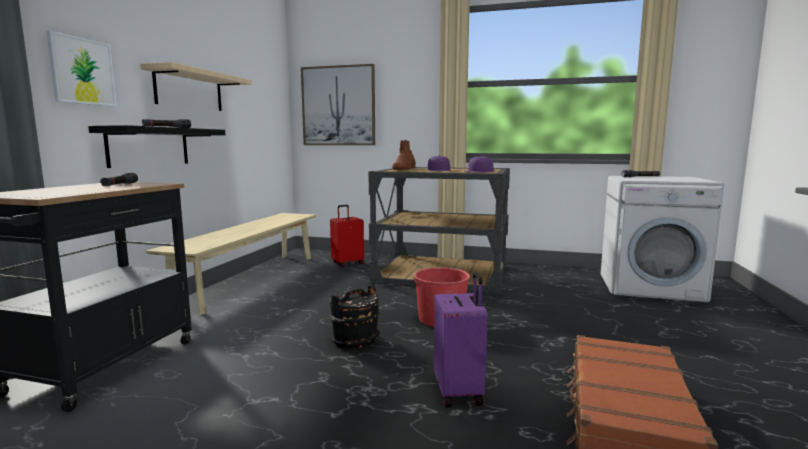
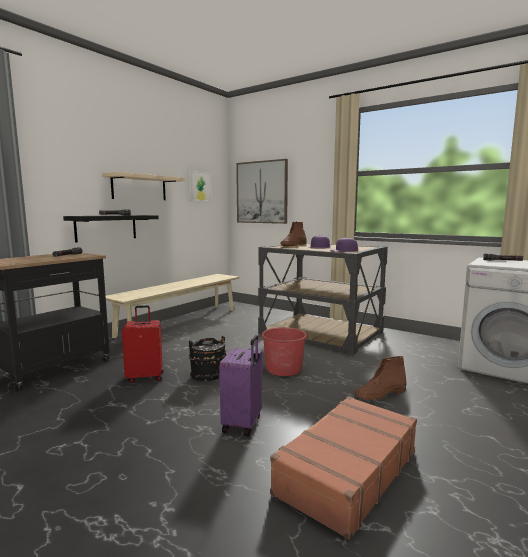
camera: 20 degrees right, 0 degrees up
(82, 71) = (60, 182): picture -> picture (199, 186)
(347, 263) = (256, 316): red suitcase -> red suitcase (145, 377)
(570, 331) = (380, 394): none -> brown boot

